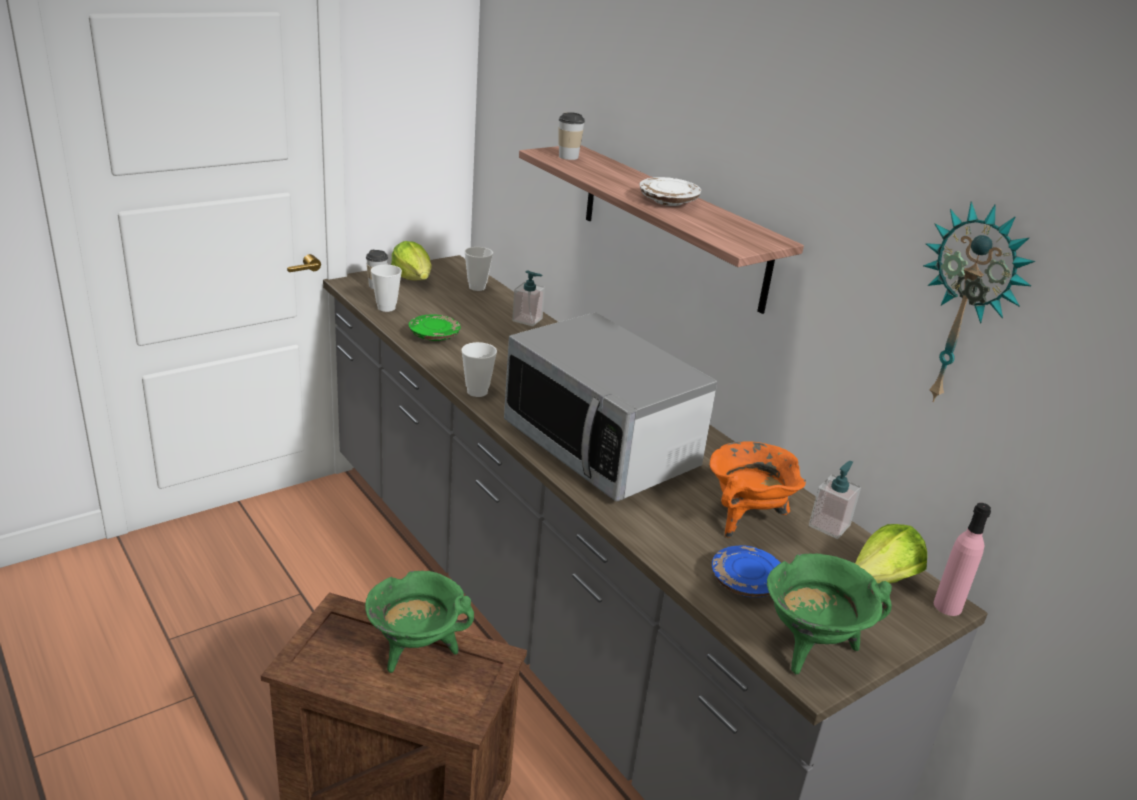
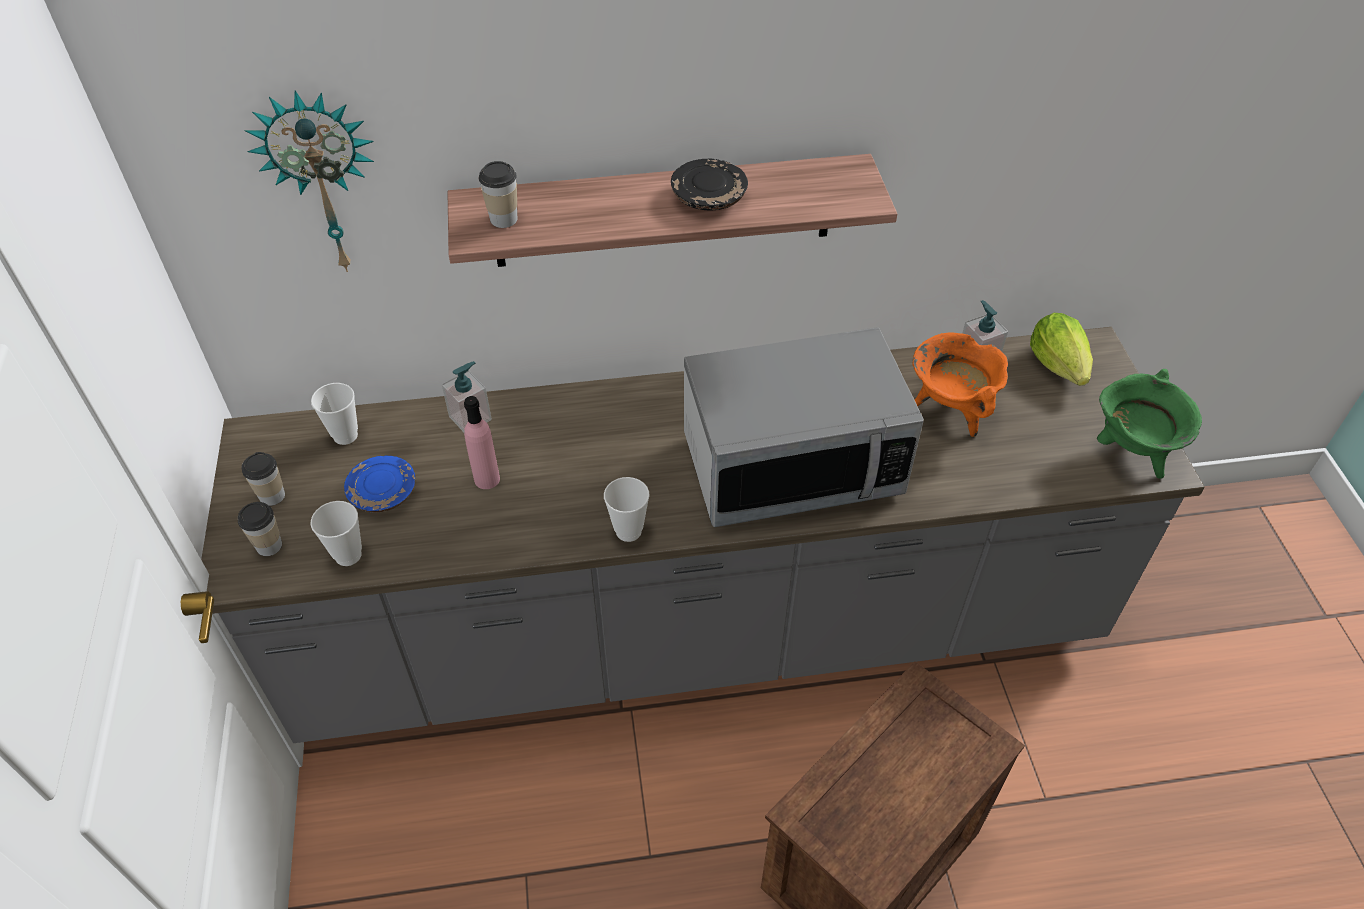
camera: 60 degrees left, 20 degrees up
(413, 278) = (272, 496): lettuce -> cup
(416, 650) = (887, 757): green cooking pot -> none
(434, 336) = (462, 527): green plate -> none
(668, 201) = (709, 196): white plate -> black plate
(745, 582) = (1041, 454): blue plate -> blue plate (383, 492)
(947, 606) = (1100, 345): pink bottle -> pink bottle (487, 479)
(967, 306) = (1069, 127): wall clock -> wall clock (323, 182)

